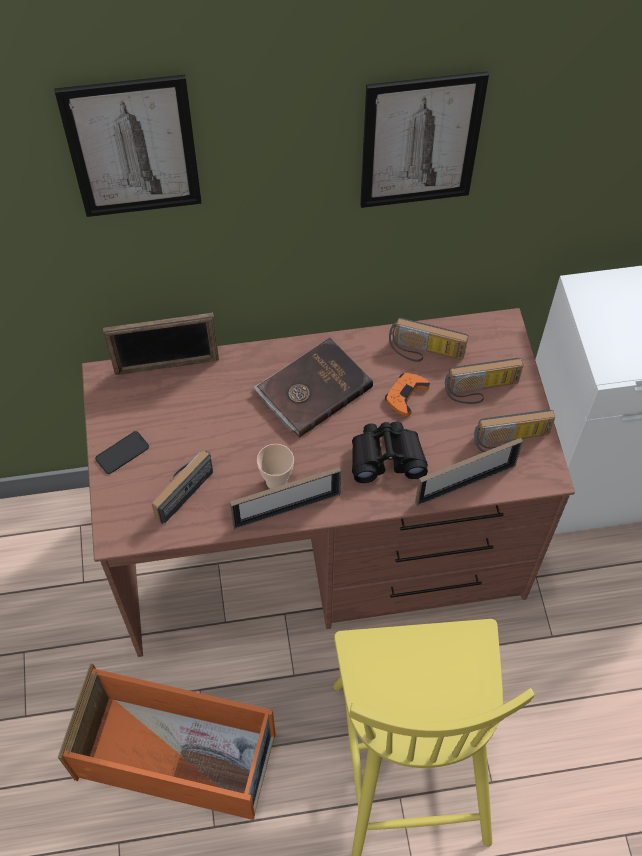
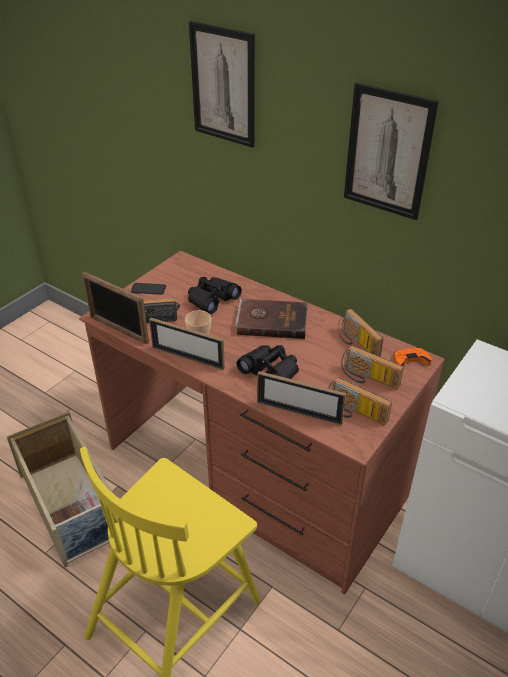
camera: 45 degrees right, 20 degrees down
(167, 366) = (214, 272): picture frame -> picture frame (118, 330)
(178, 755) = (72, 505): orange storage box -> beige storage box
(215, 410) = (212, 299): none -> black binoculars
(406, 395) = (319, 353): orange game controller -> orange game controller (410, 360)

